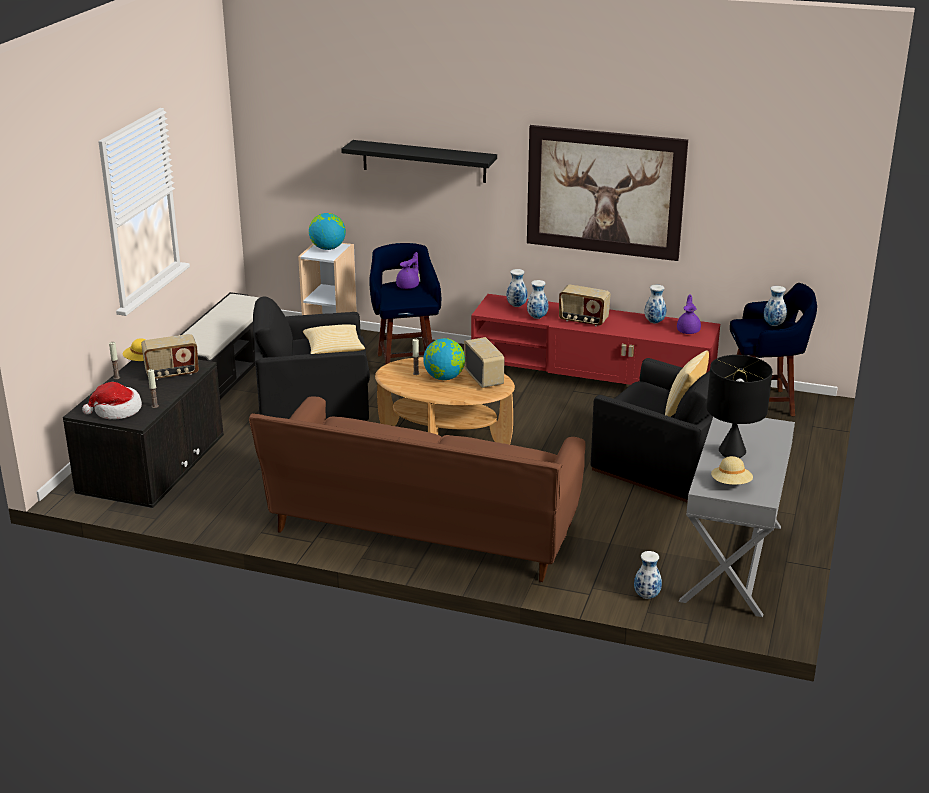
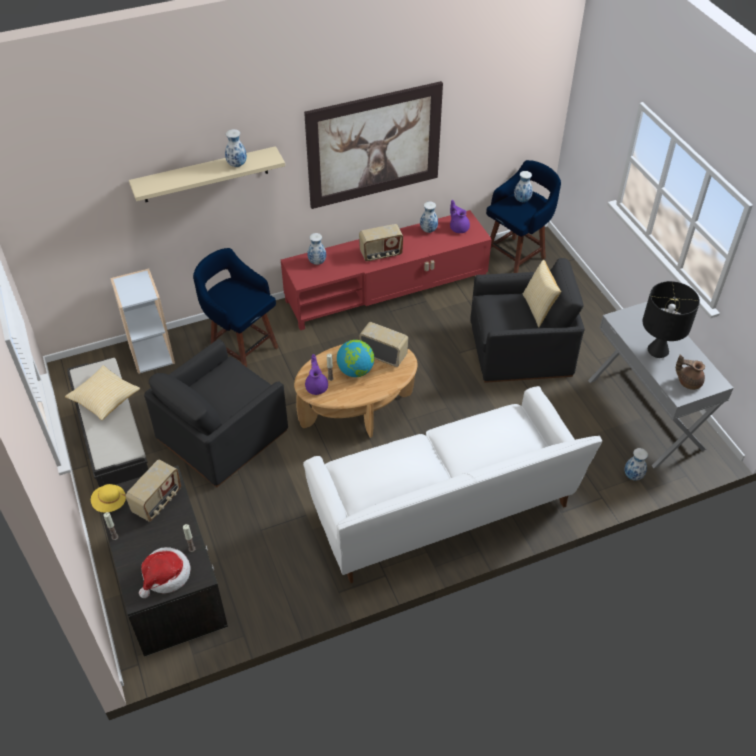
camera: 40 degrees left, 20 degrees up
(328, 248) = (133, 284): globe -> none
(334, 350) = (237, 388): pillow -> pillow (105, 399)
(408, 286) = (232, 289): purple teapot -> purple teapot (317, 386)
(423, 529) = (443, 510): brown sofa -> white sofa
(424, 161) = (205, 175): black shelf -> beige shelf
(537, 317) = (346, 268): vase -> vase (237, 165)
(731, 484) = (688, 381): beige hat -> brown teapot

